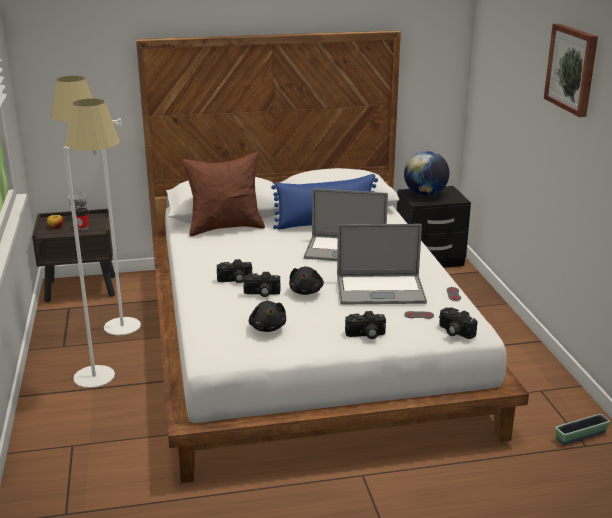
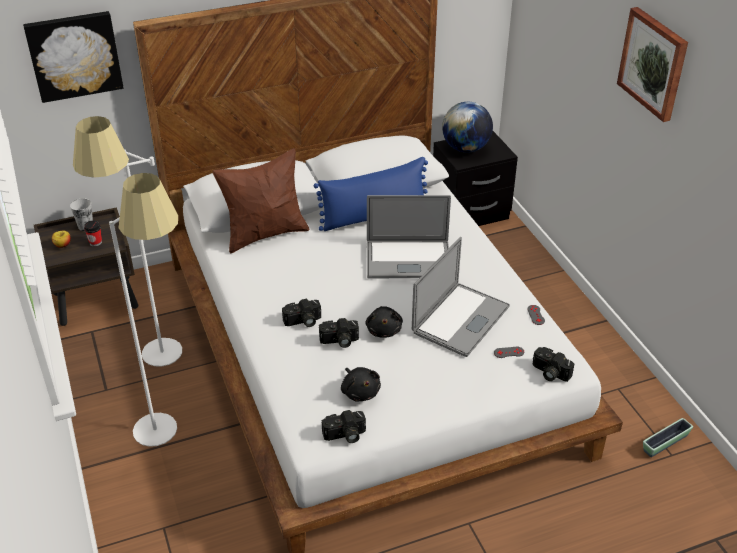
camera: 10 degrees left, 15 degrees up
(86, 64) = (74, 55): none -> picture
(365, 335) = (462, 389): camera -> camera (345, 435)
(380, 290) = (460, 319): laptop -> laptop turned 45 degrees counterclockwise

